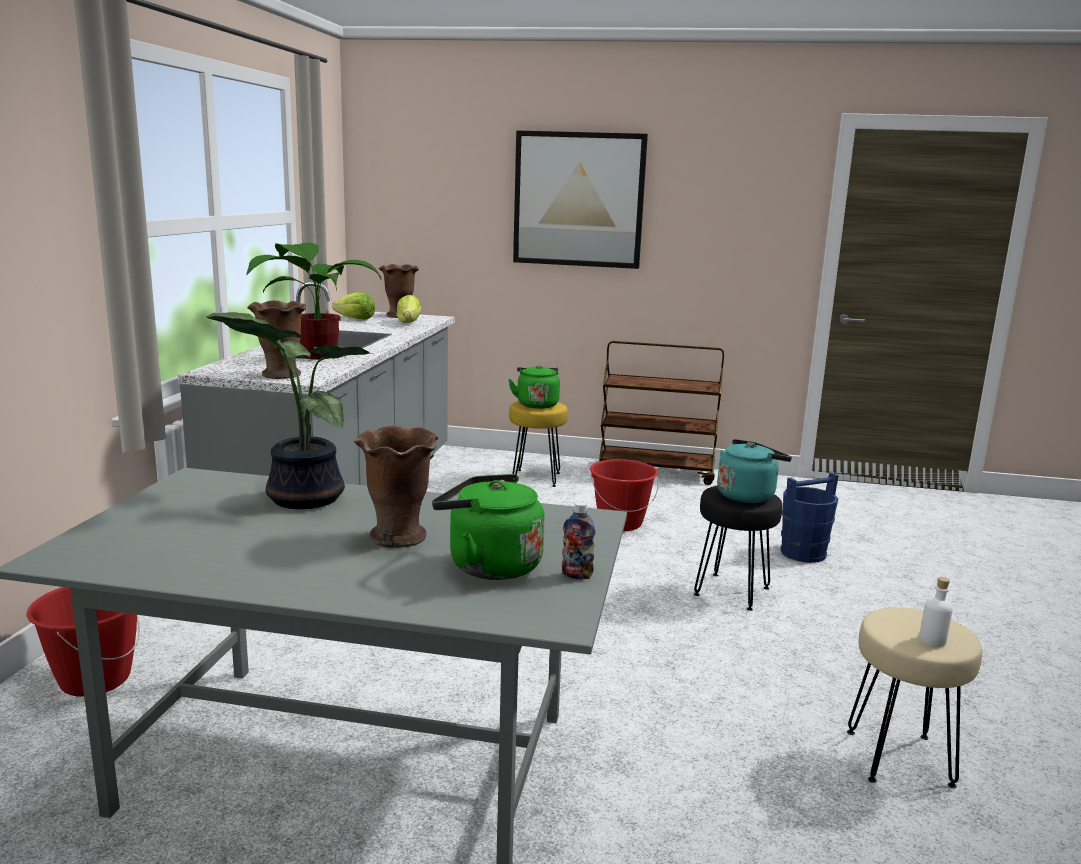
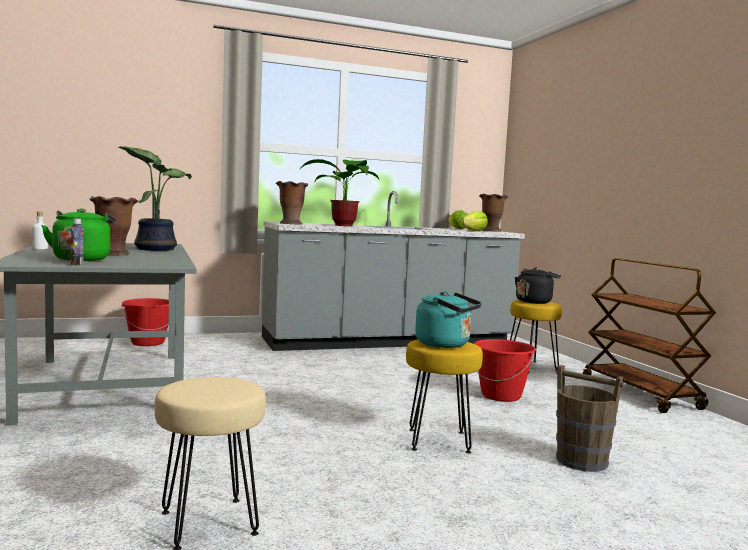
camera: 60 degrees right, 10 degrees down
(536, 404) = (534, 302): green kettle -> black kettle
(578, 200) = (620, 136): picture -> none
(732, 591) = (439, 441): black stool -> yellow stool
(803, 553) = (582, 461): blue bucket -> brown bucket
(932, 640) = (191, 390): white bottle -> white bottle (40, 248)

